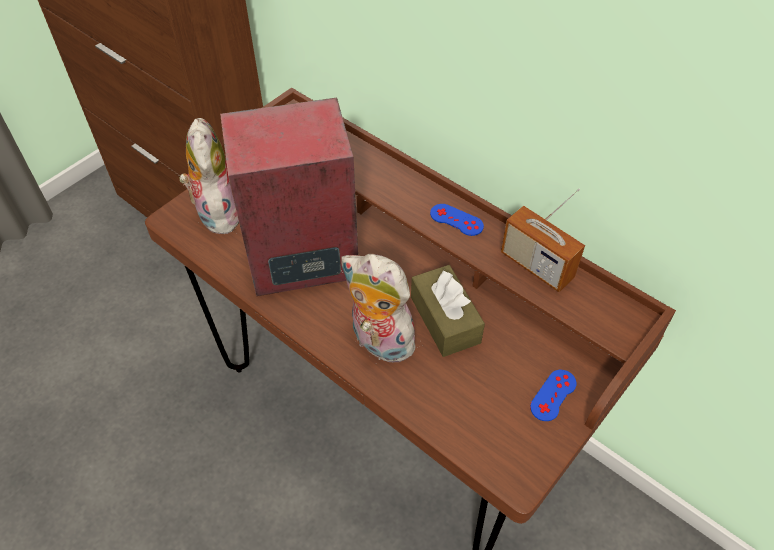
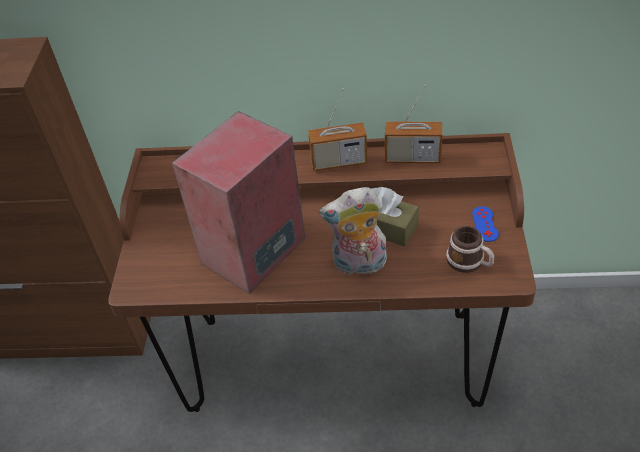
camera: 35 degrees left, 5 degrees down
(217, 212) = (159, 263): plush toy -> none
(456, 220) = (339, 162): blue game controller -> radio
(491, 425) = (469, 262): none -> mug

